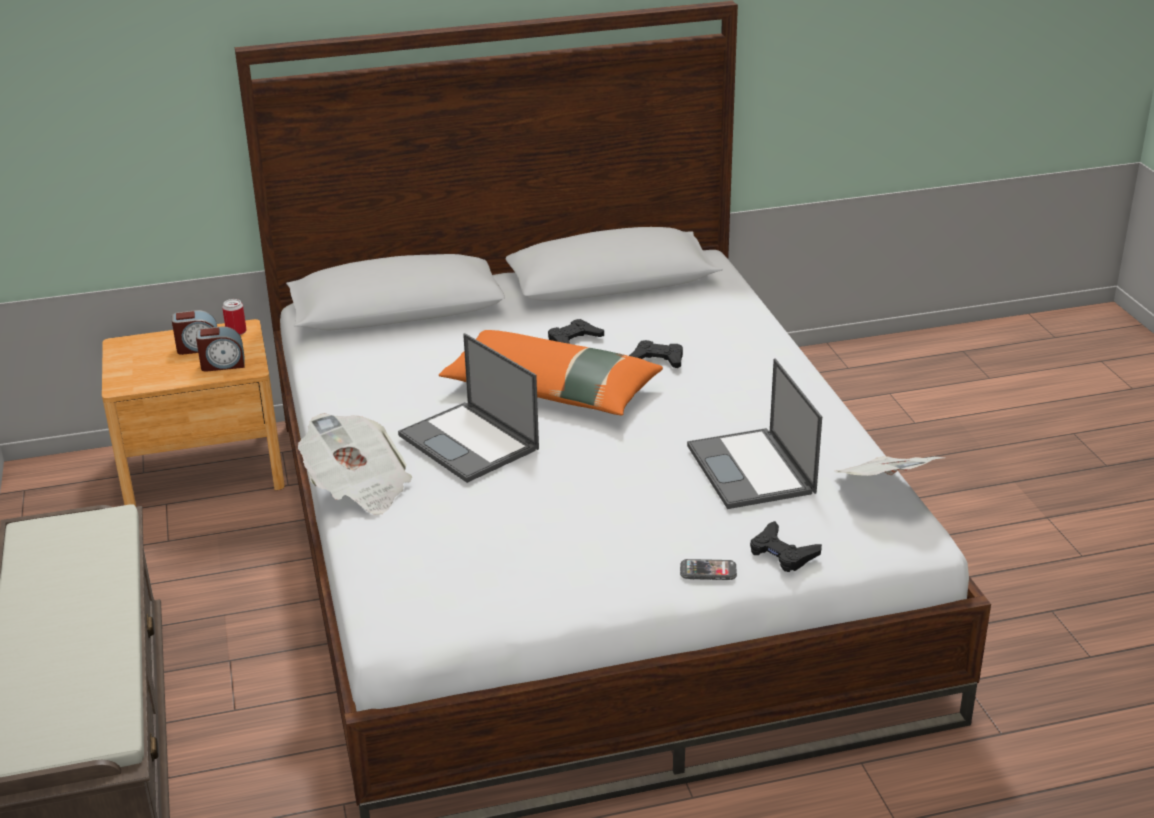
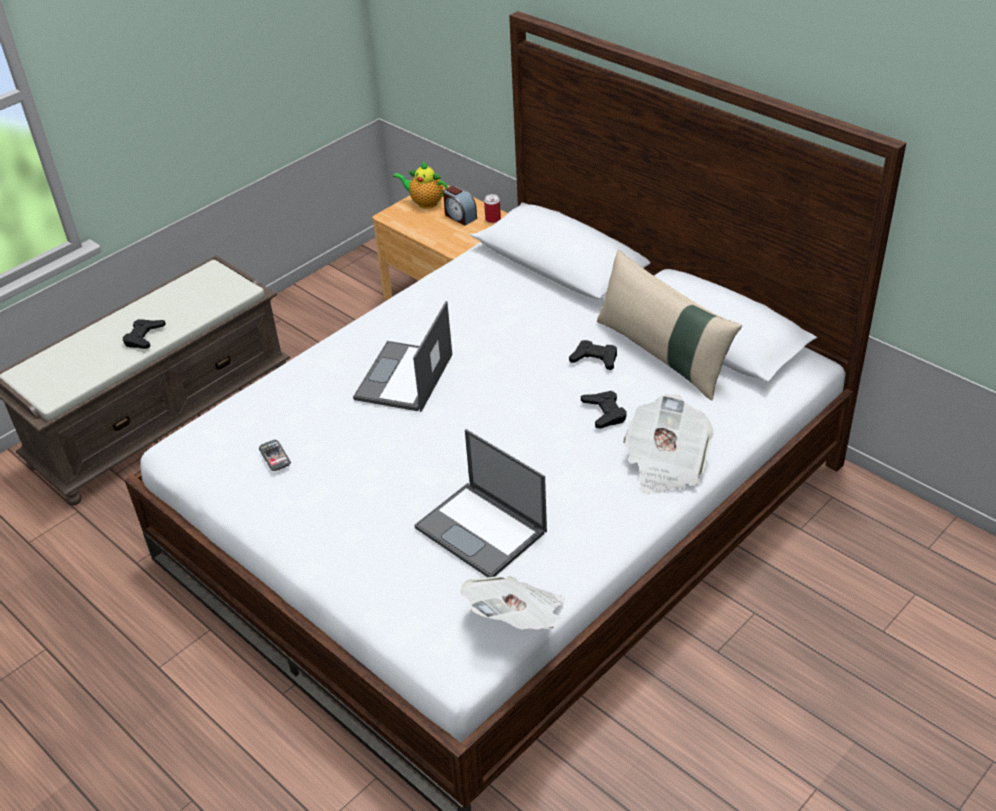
camera: 60 degrees right, 10 degrees up
(135, 358) = (425, 202): none -> teapot
(222, 364) = (448, 236): alarm clock -> none
(358, 487) = (317, 359): newspaper -> newspaper (665, 464)
(551, 390) = (510, 382): orange pillow -> none
(611, 308) = (663, 355): none -> beige pillow
(708, 571) = (330, 562): phone -> phone (275, 456)
(752, 470) = (482, 530): laptop -> laptop turned 90 degrees counterclockwise
(782, 553) = (379, 592): black game controller -> black game controller (144, 337)

